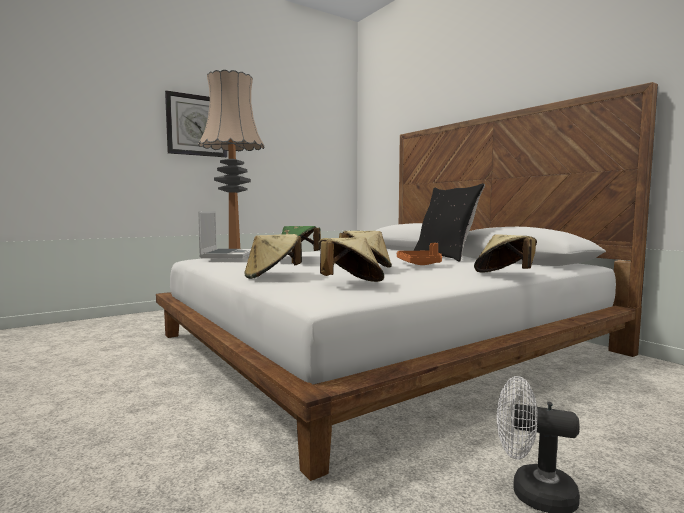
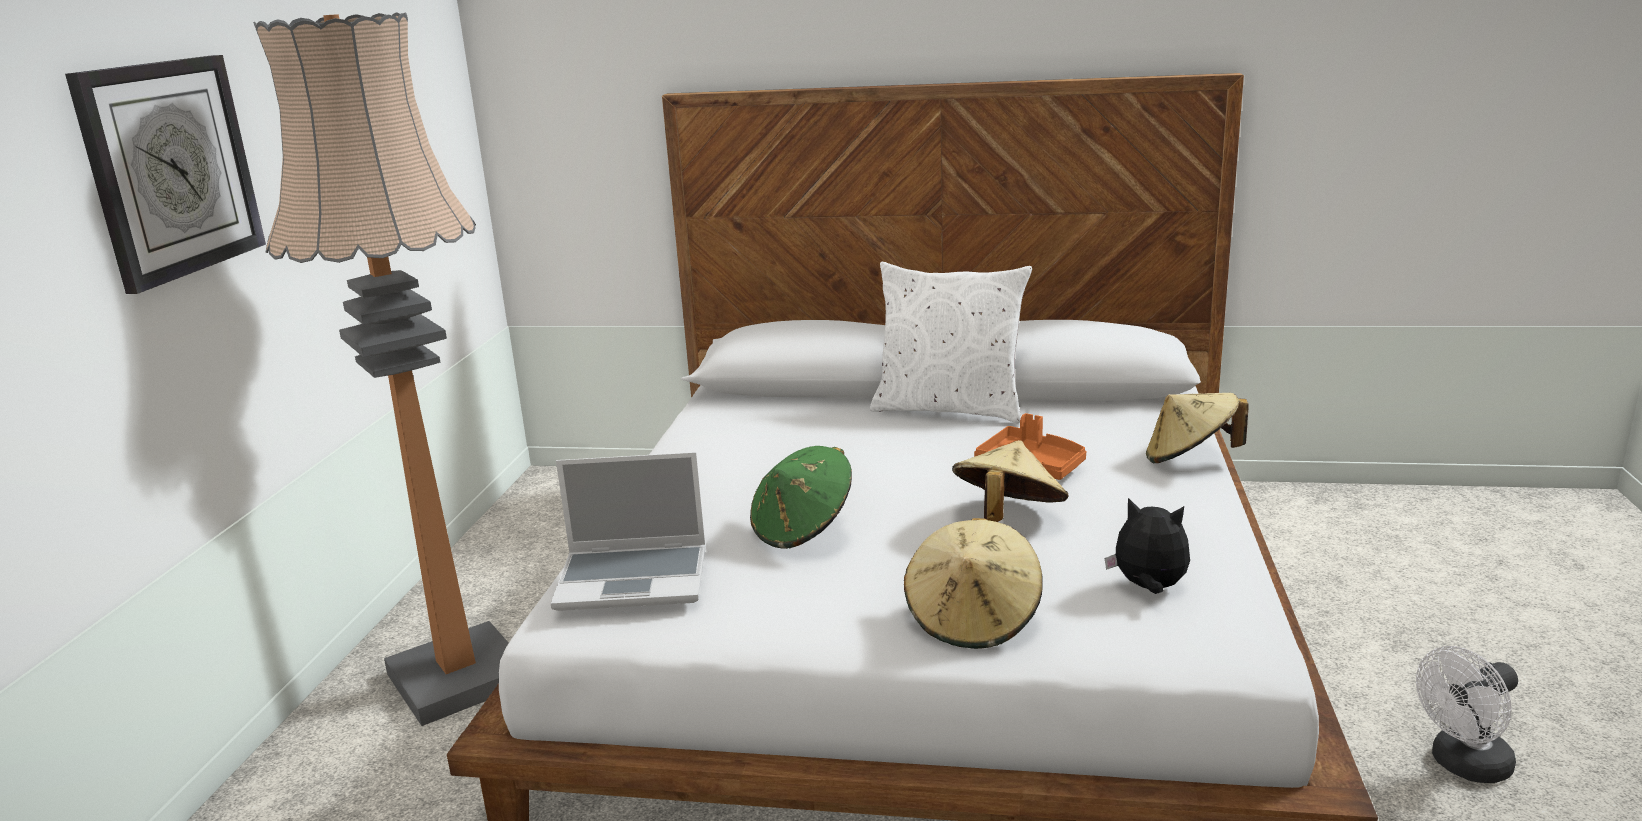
camera: 45 degrees left, 15 degrees up
(227, 255) = (635, 579): laptop -> laptop turned 135 degrees clockwise
(350, 284) = (1149, 588): beige hat -> plush toy
(445, 257) = (949, 408): black pillow -> white pillow

